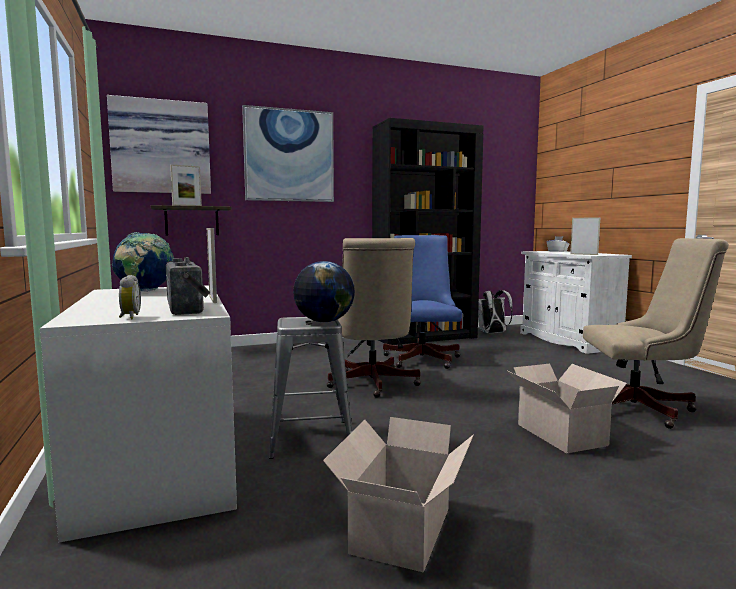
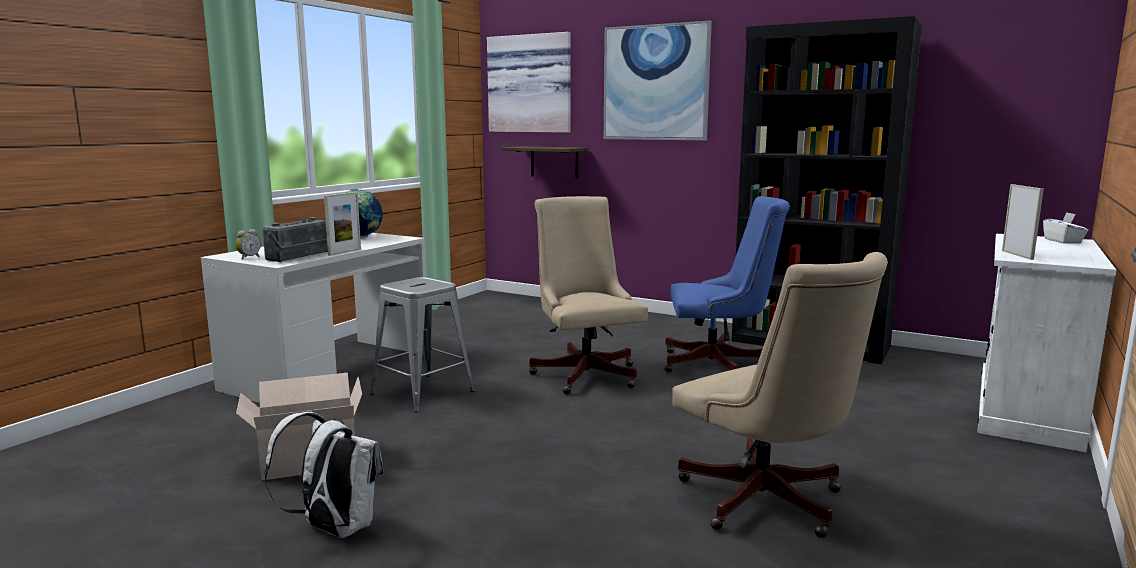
camera: 50 degrees right, 5 degrees up
(187, 205) = (535, 147): picture frame -> none
(324, 321) = (422, 286): globe -> none
(372, 384) = (585, 373): beige office chair -> beige office chair turned 120 degrees clockwise
(422, 358) = (719, 365): blue office chair -> blue office chair turned 45 degrees clockwise
(492, 333) = (930, 365): white backpack -> white backpack (334, 529)
(560, 433) = (589, 474): cardboard box -> none

